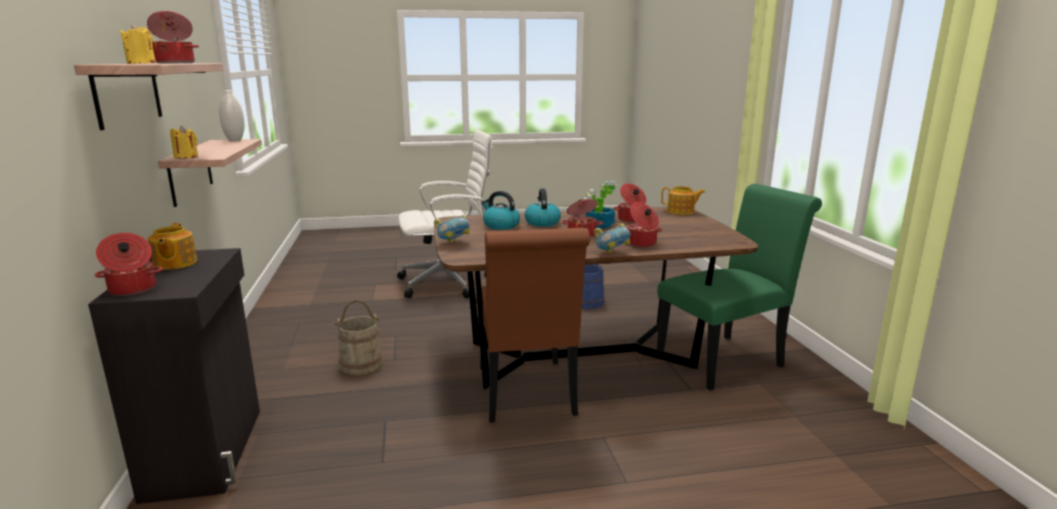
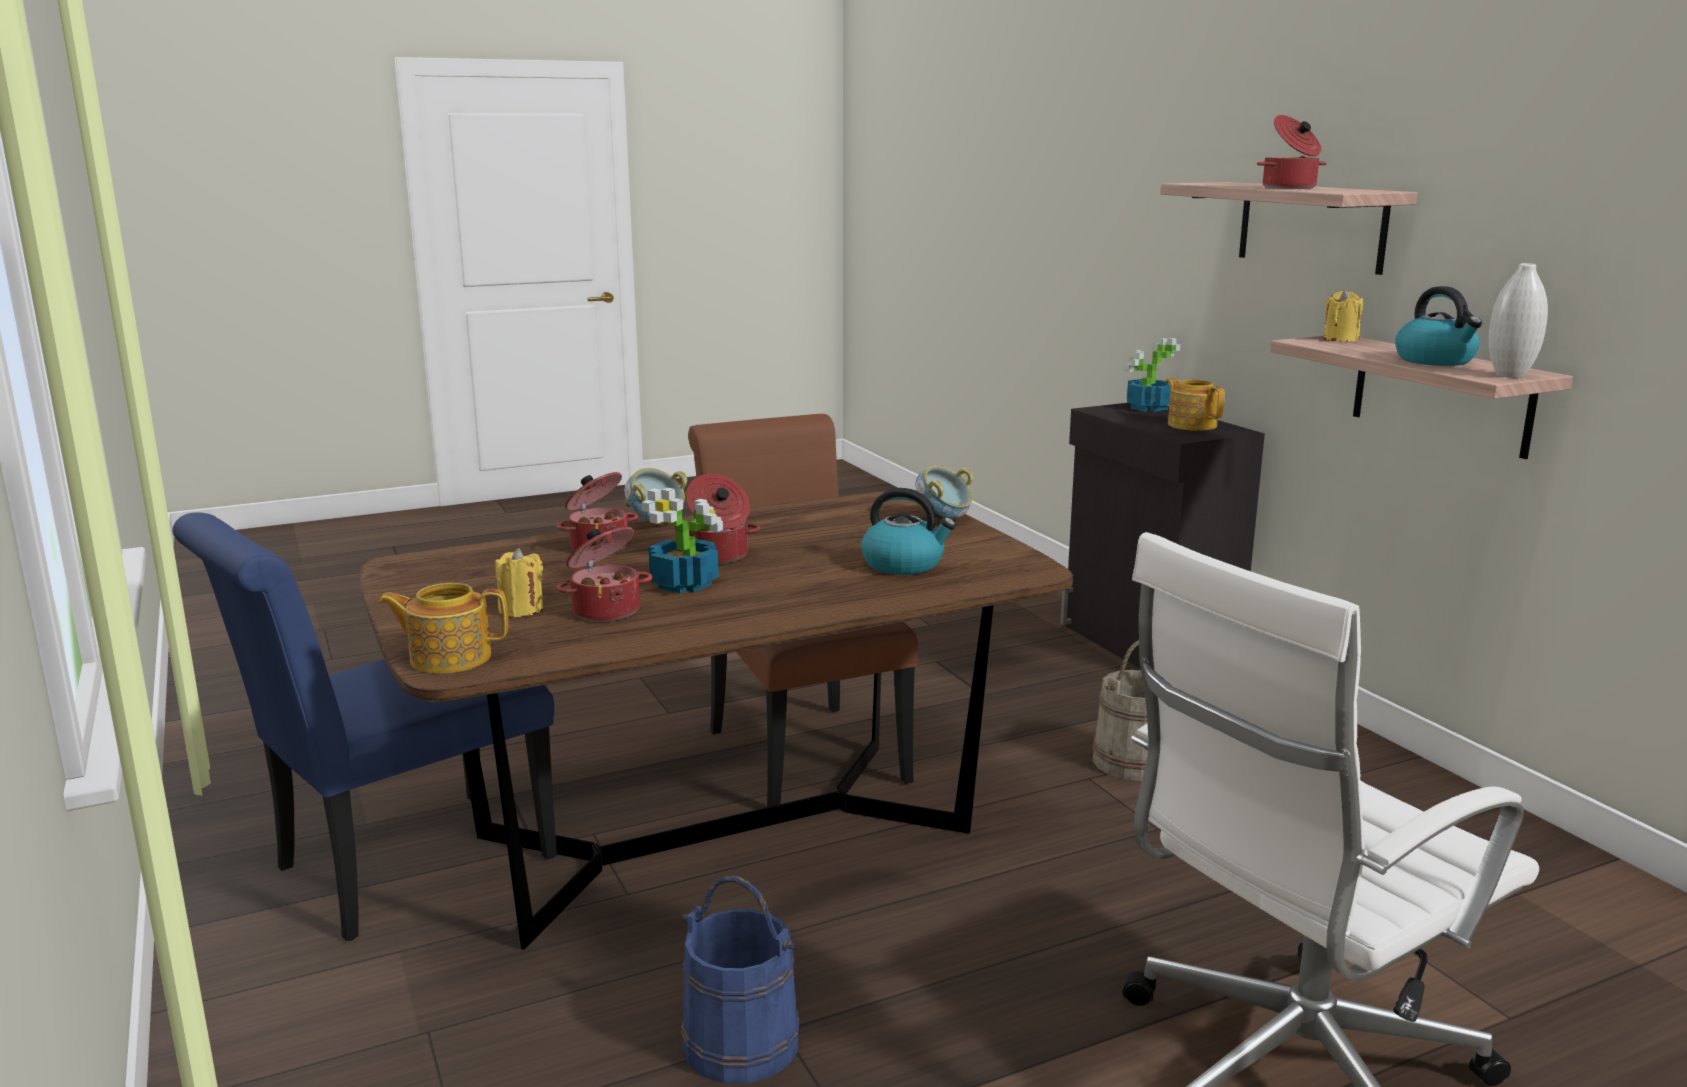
camera: 165 degrees right, 0 degrees up
(132, 289) = (1147, 407): cooking pot -> potted plant
(141, 63) = (1248, 184): yellow candle -> yellow candle (521, 610)
(542, 222) = (820, 581): kettle -> kettle (1436, 361)
(726, 359) = (398, 870): green chair -> blue chair

